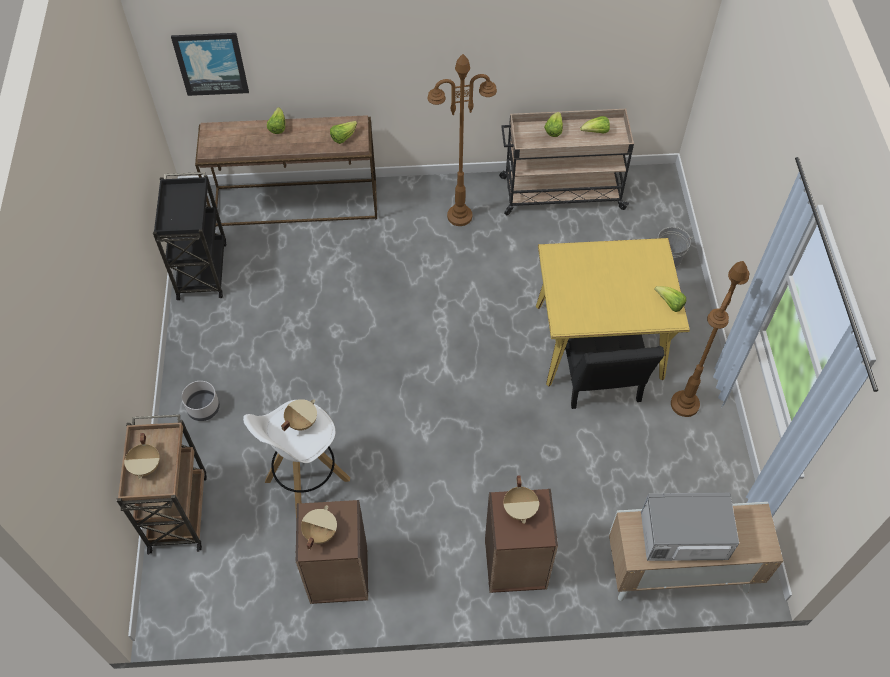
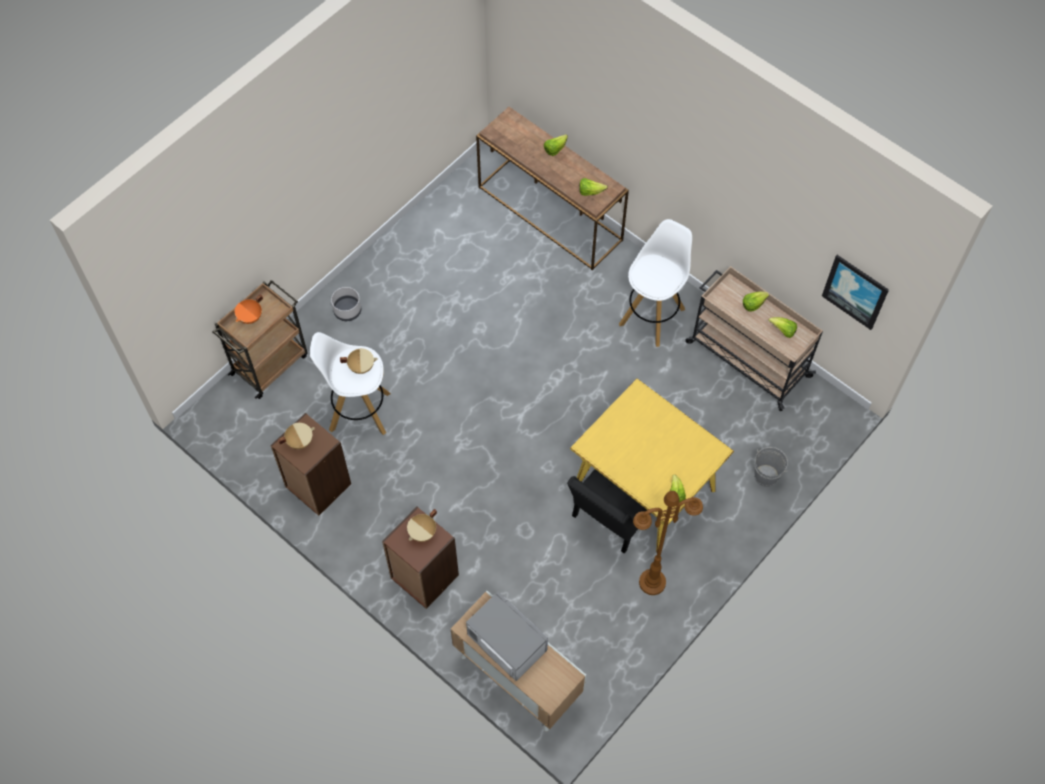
camera: 45 degrees right, 5 degrees up
(146, 466) = (250, 317): beige cooking pot -> orange cooking pot
(202, 269) = (440, 213): black cart -> none
(211, 63) = (529, 71): picture -> picture (855, 291)
(460, 216) = (652, 316): brown floor lamp -> white stool

